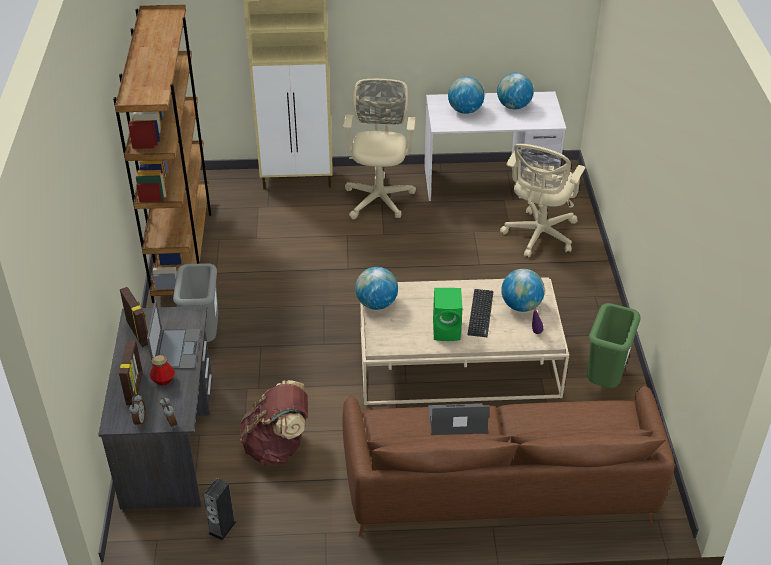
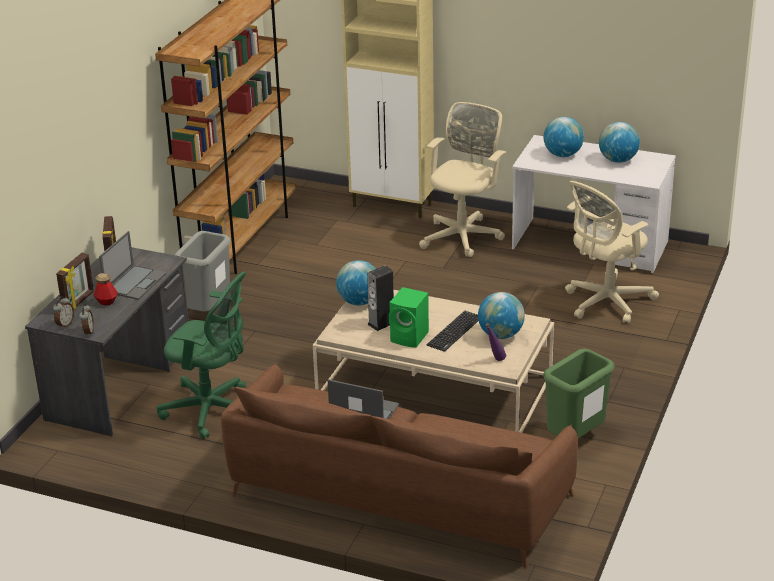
camera: 25 degrees right, 10 degrees down
(222, 528) = (118, 457): speaker -> speaker (381, 323)
(278, 446) = (212, 410): brown backpack -> green office chair

